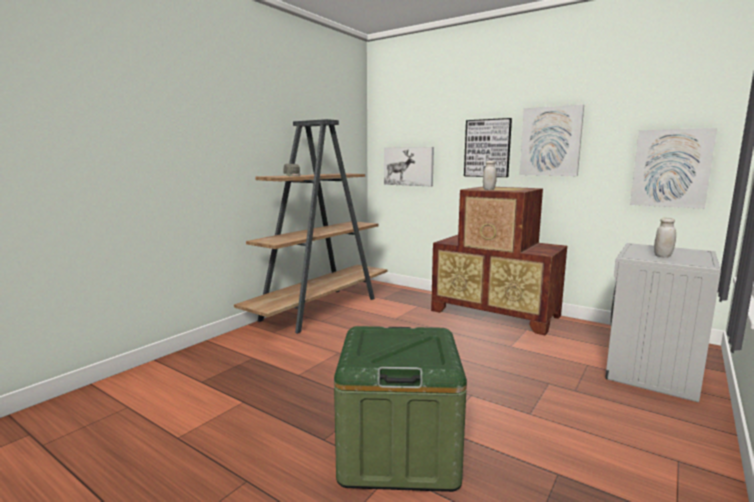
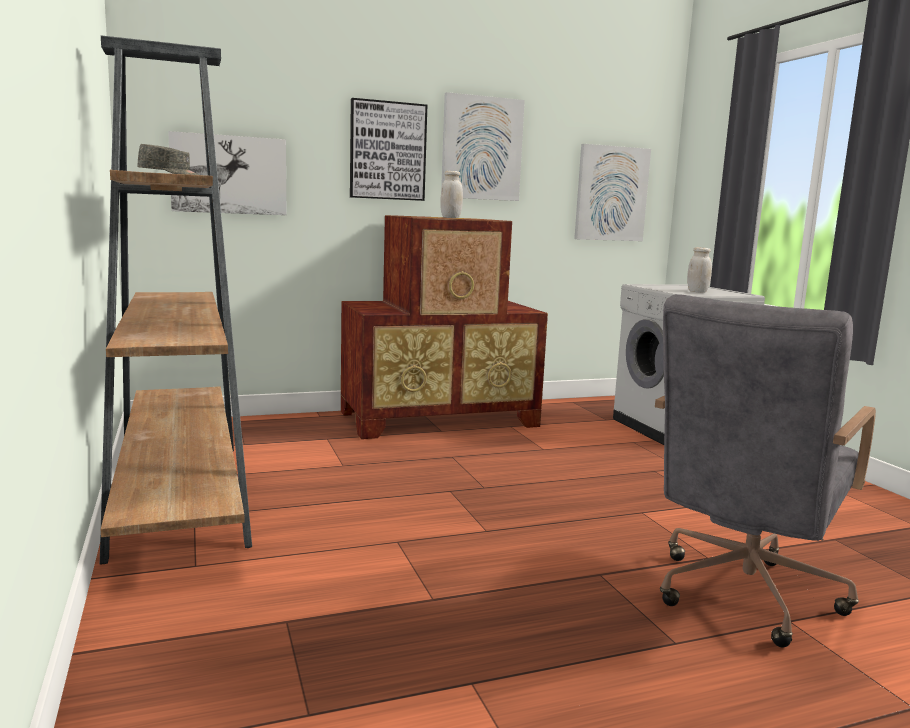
camera: 55 degrees left, 0 degrees up
(398, 450) = (742, 600): green storage box -> grey office chair

